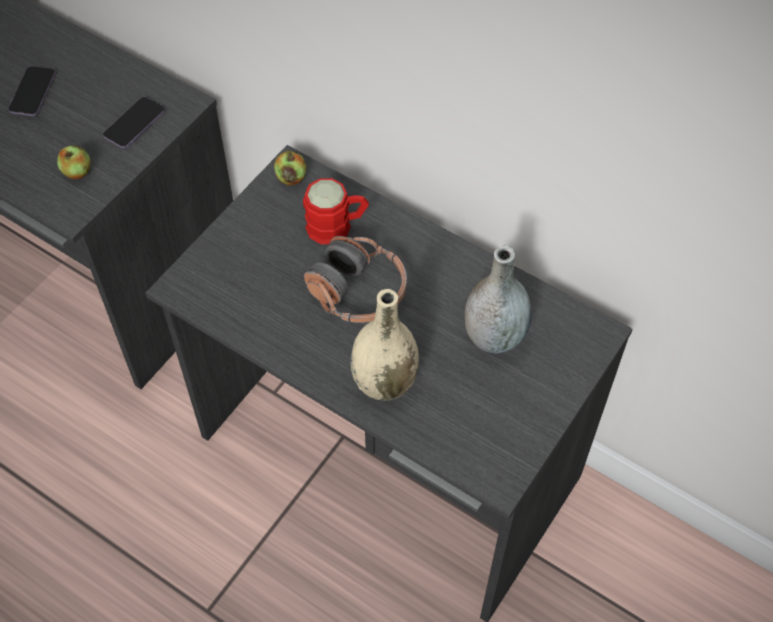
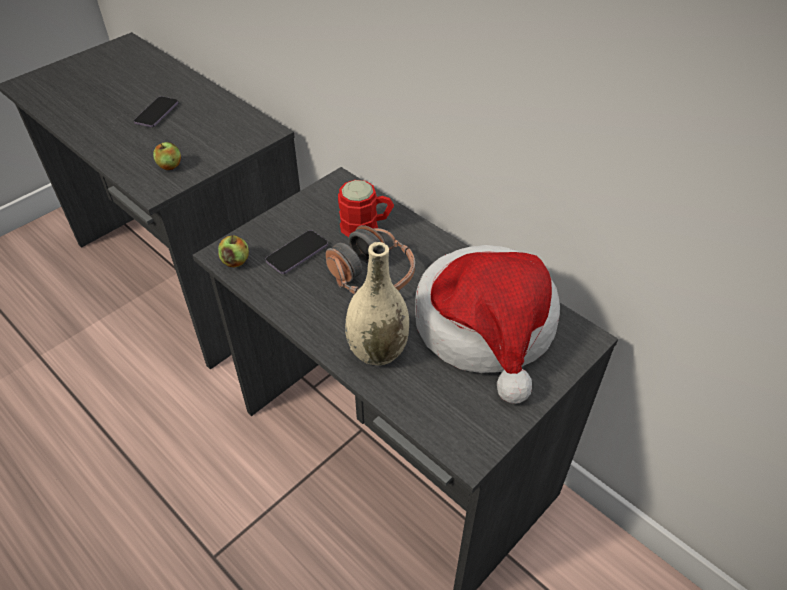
camera: 10 degrees right, 10 degrees down
(134, 124) = (225, 140): phone -> phone (297, 253)
(291, 178) = (338, 188): apple -> apple (235, 261)
(494, 337) = (486, 328): grey vase -> hat

